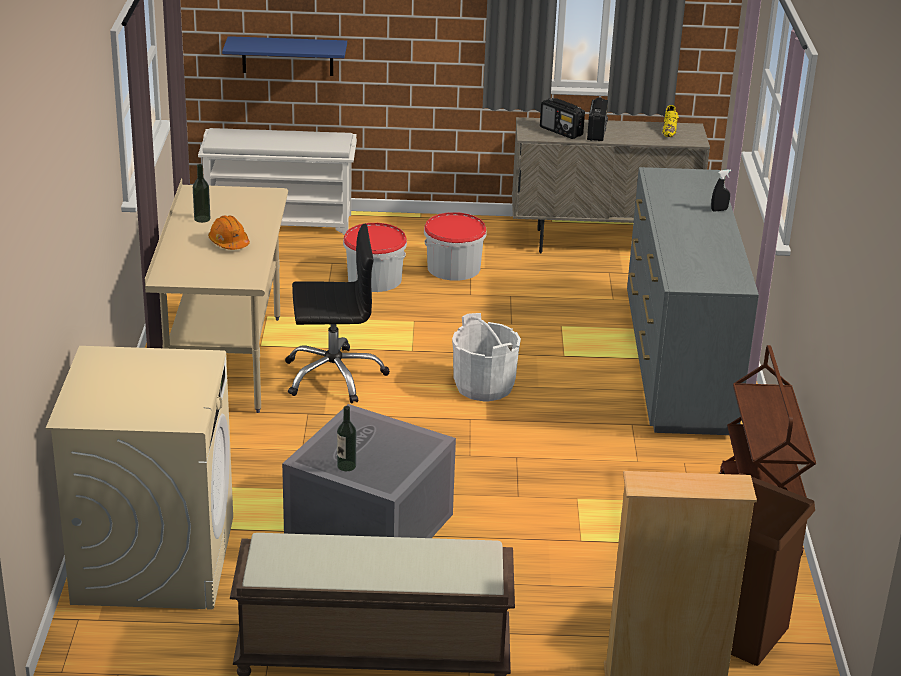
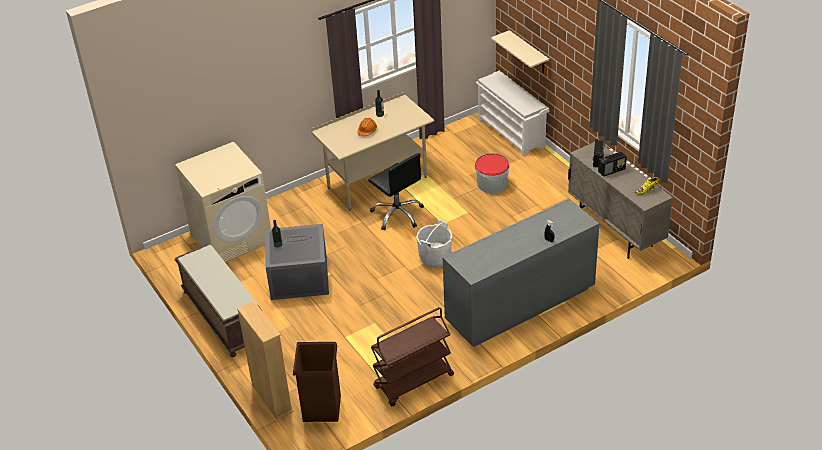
camera: 60 degrees right, 10 degrees up
(287, 56) = (528, 53): blue shelf -> beige shelf
(454, 268) = (531, 200): bucket -> none

